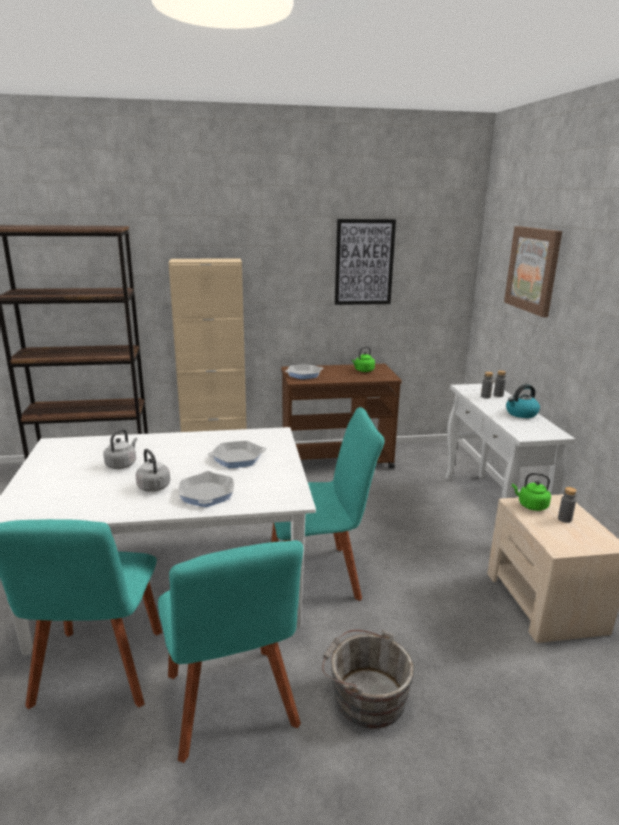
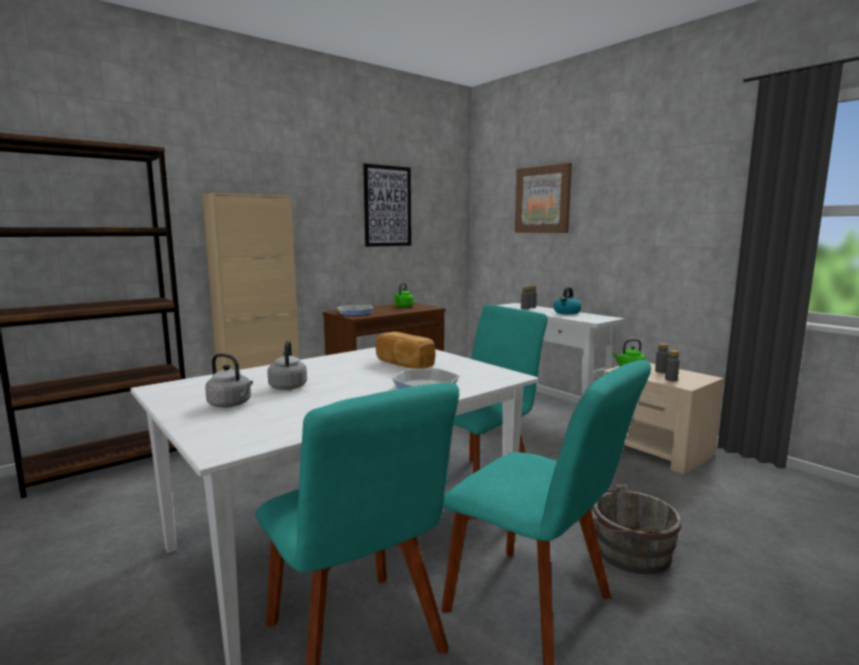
camera: 30 degrees left, 10 degrees down
(154, 488) = (363, 393): grey kettle -> grey kettle (231, 404)
(237, 458) = (403, 364): frying pan -> bread
(555, 535) = (671, 379): none -> grey bottle

